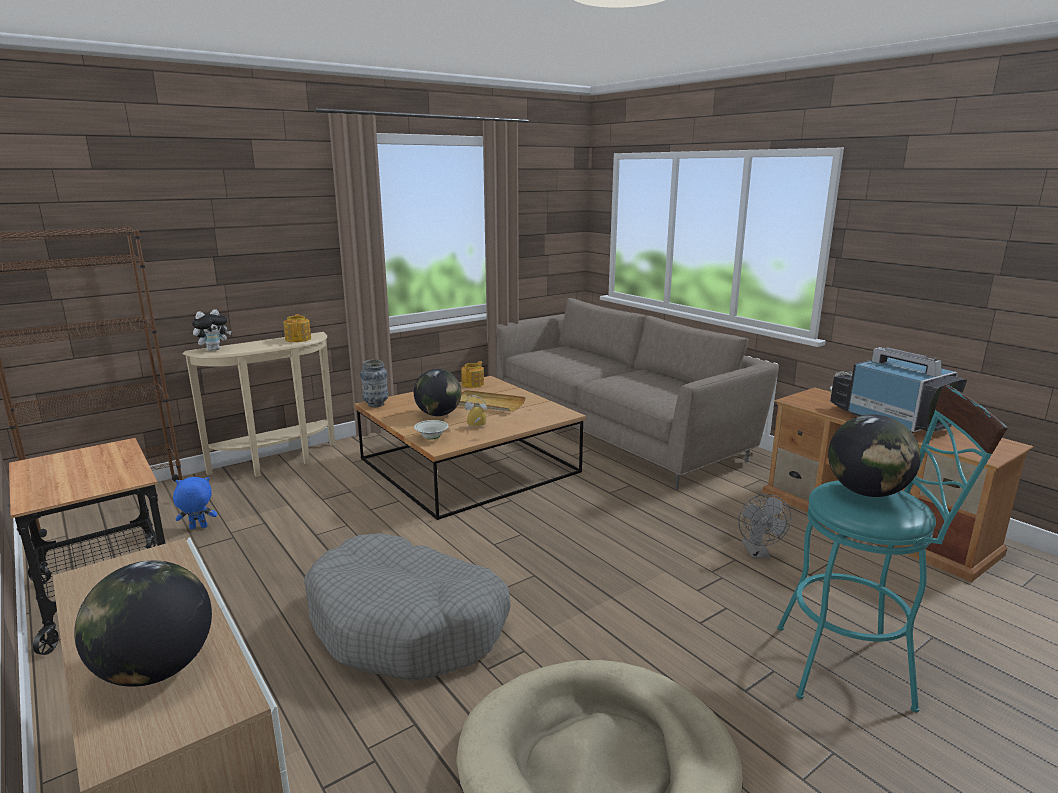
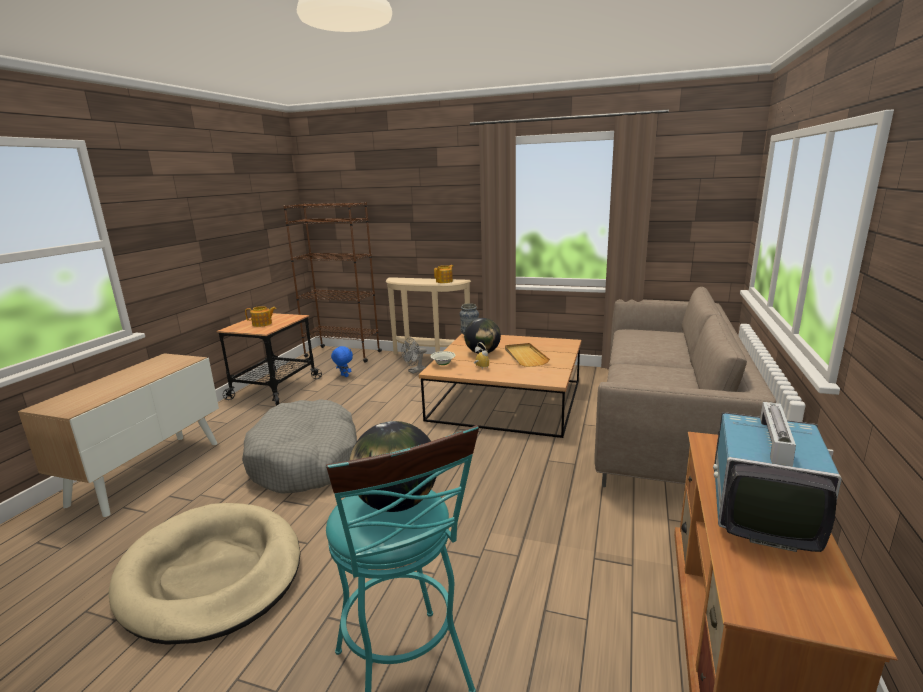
camera: 55 degrees right, 0 degrees up
(156, 670) = (94, 392): globe -> none
(213, 349) = (398, 279): plush toy -> none
(473, 384) = (553, 341): teapot -> teapot (262, 324)
(758, 553) = (545, 566): grey fan -> grey fan (415, 371)

